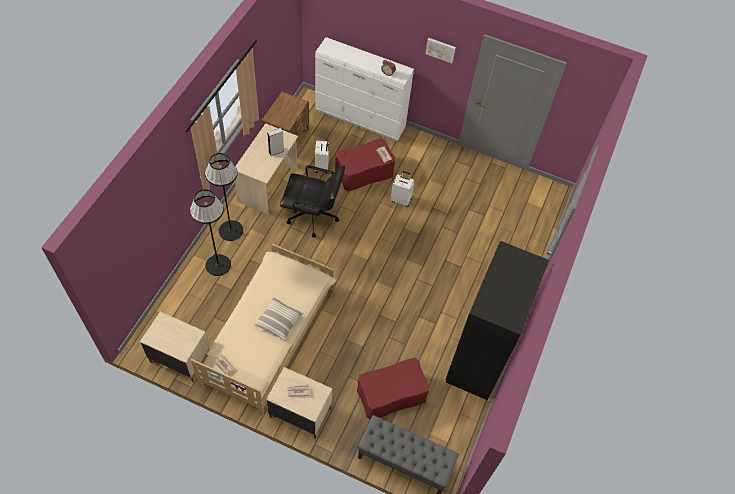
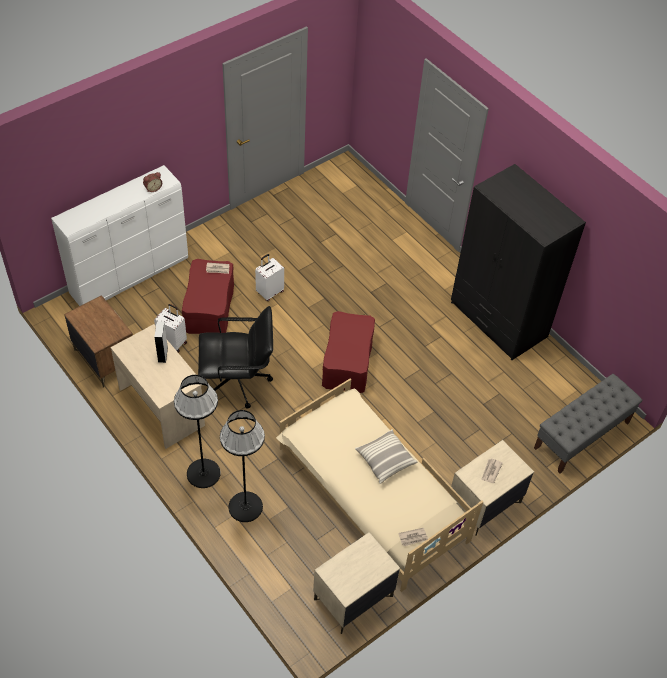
camera: 60 degrees left, 5 degrees down
(313, 216) = (238, 382): black office chair -> black office chair turned 45 degrees clockwise
(391, 394) = (502, 412): red ottoman -> red ottoman (347, 362)
(440, 49) = (184, 118): picture -> none

